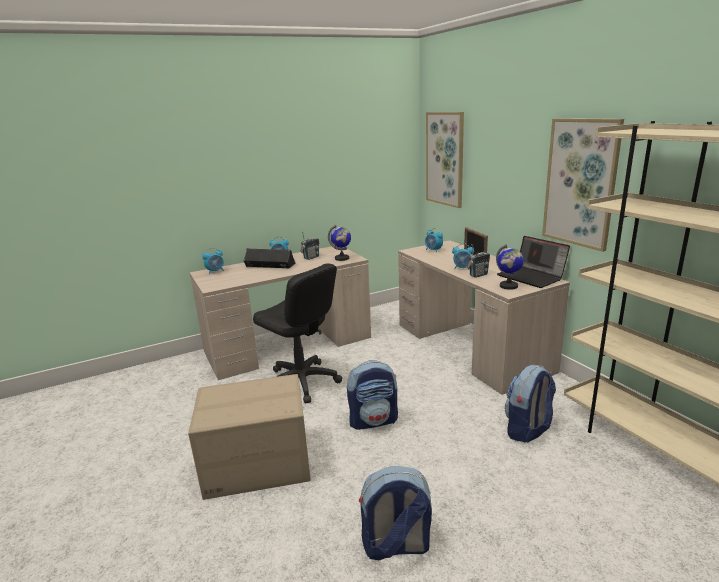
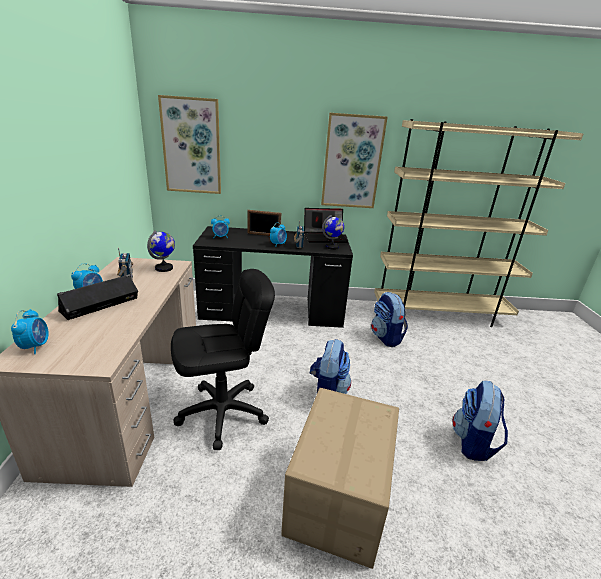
camera: 65 degrees left, 5 degrees up
(470, 347) = (273, 309): beige desk -> black desk

